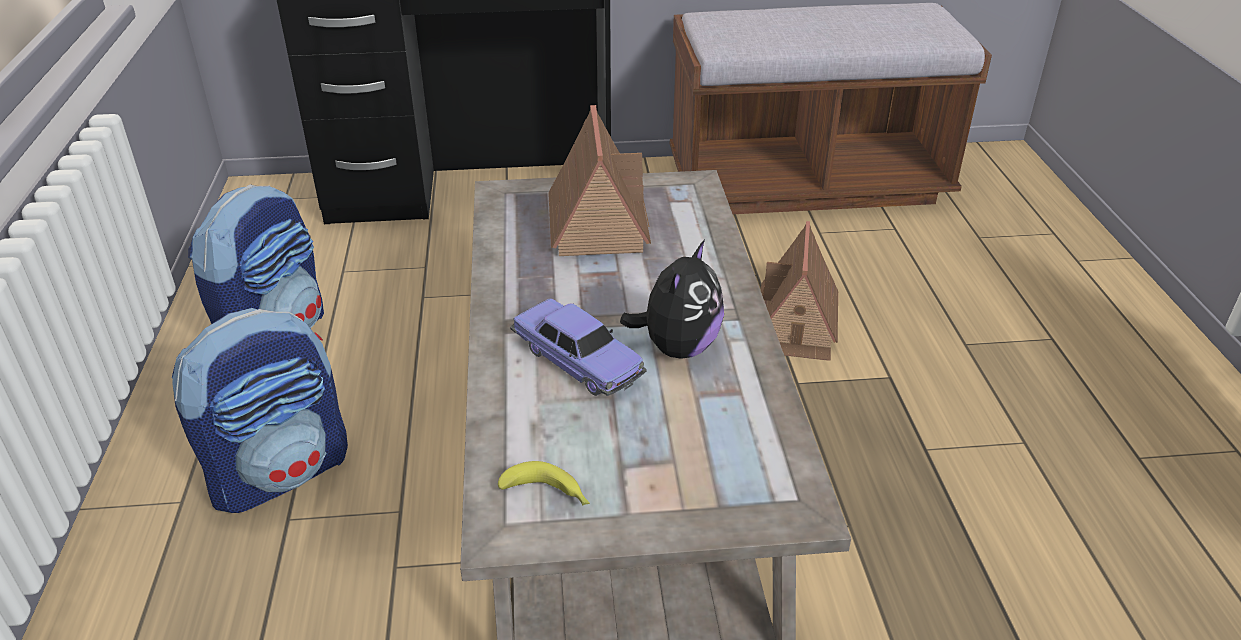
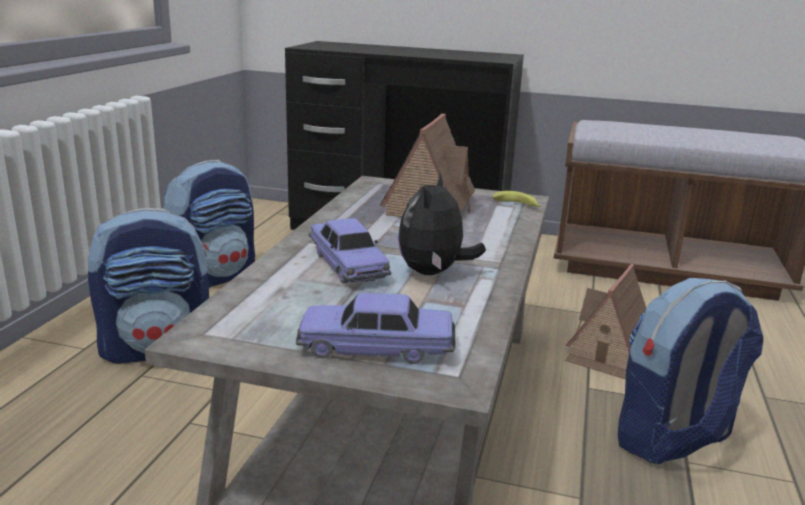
camera: 20 degrees right, 15 degrees down
(548, 494) = (252, 326): banana -> banana (518, 205)
(678, 347) = (433, 273): plush toy -> plush toy turned 150 degrees clockwise
(696, 485) = (376, 347): none -> toy car
(904, 426) = (673, 440): none -> backpack

